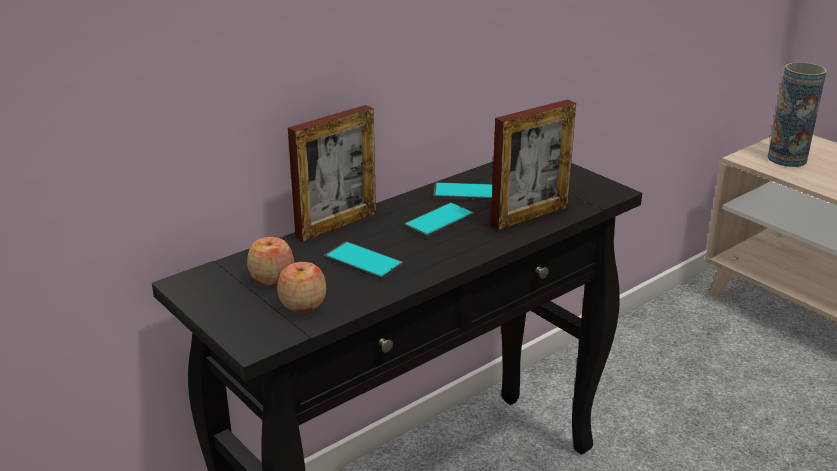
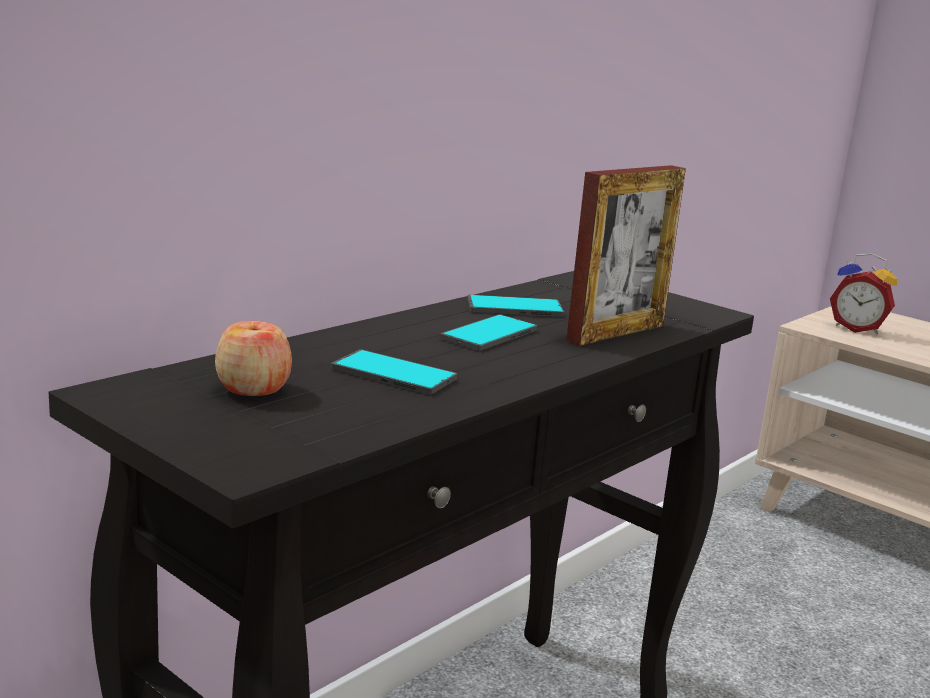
camera: 10 degrees left, 10 degrees down
(303, 304) = (314, 420): apple -> none
(336, 225) = (338, 334): picture frame -> none
(787, 159) = (857, 329): vase -> alarm clock

